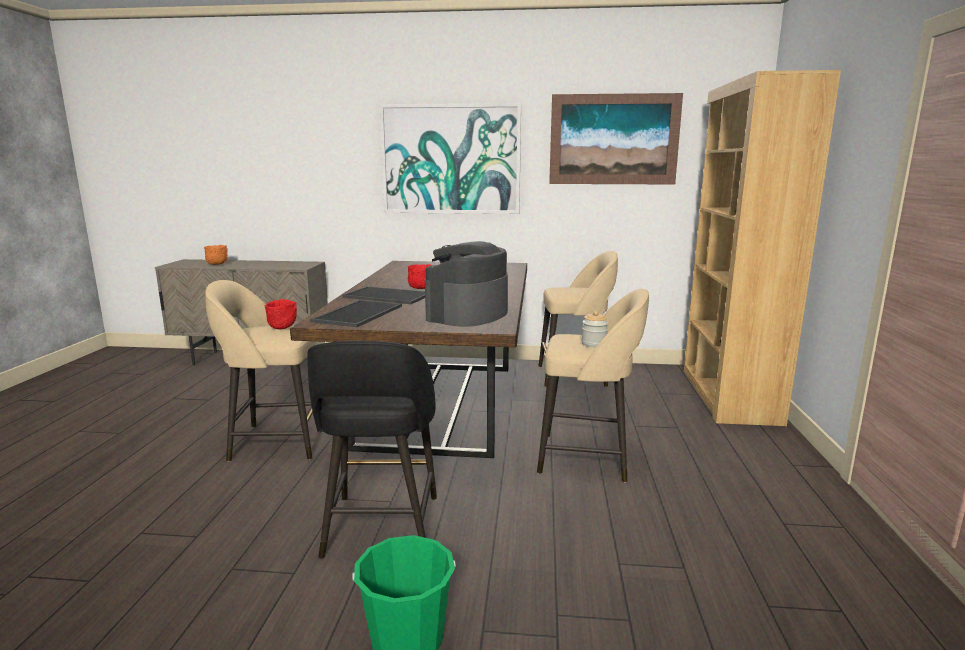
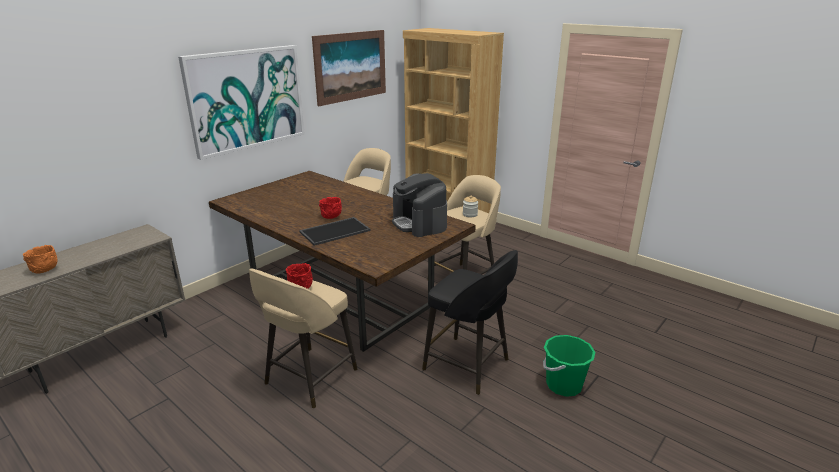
camera: 55 degrees left, 10 degrees up
(358, 313) = (369, 250): tray -> none

